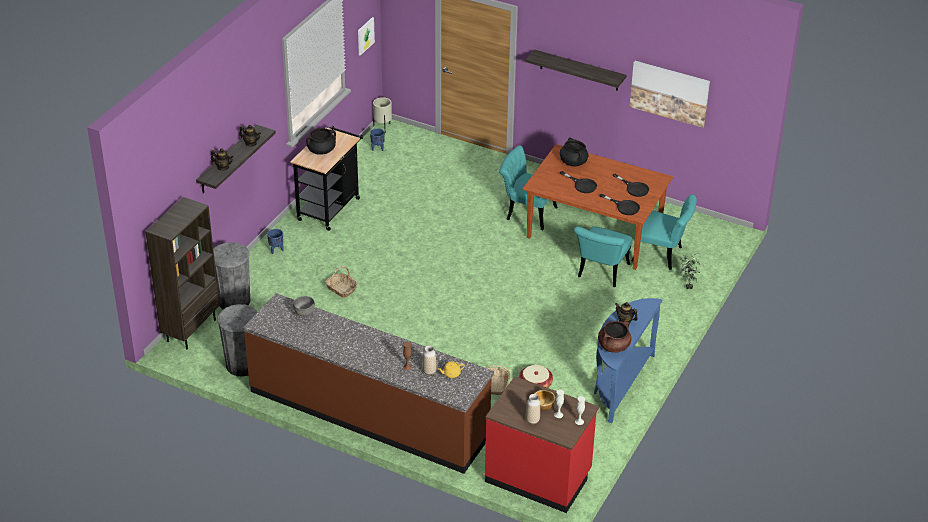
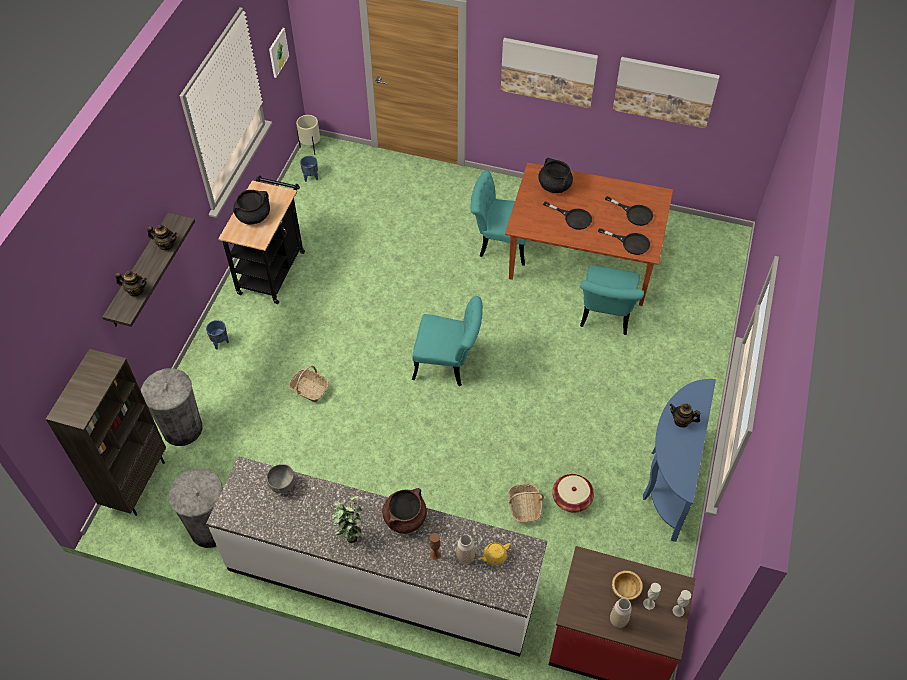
camera: 10 degrees left, 15 degrees up
(369, 413) = (382, 579): brown counter -> white counter
(579, 70) = (548, 72): shelf -> picture
(614, 346) = (679, 465): brown cooking pot -> brown cooking pot (405, 518)
(662, 255) = (666, 280): turquoise chair -> turquoise chair (448, 364)
(687, 285) = (705, 318): potted plant -> potted plant (349, 533)

